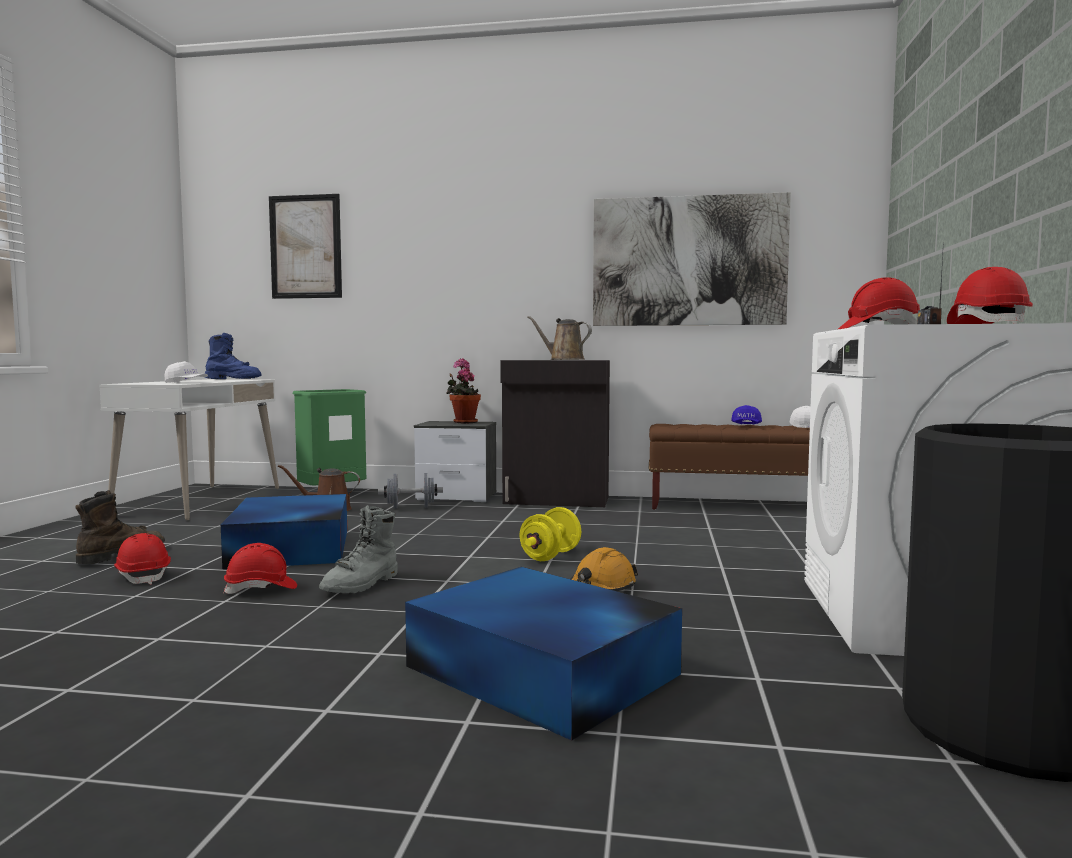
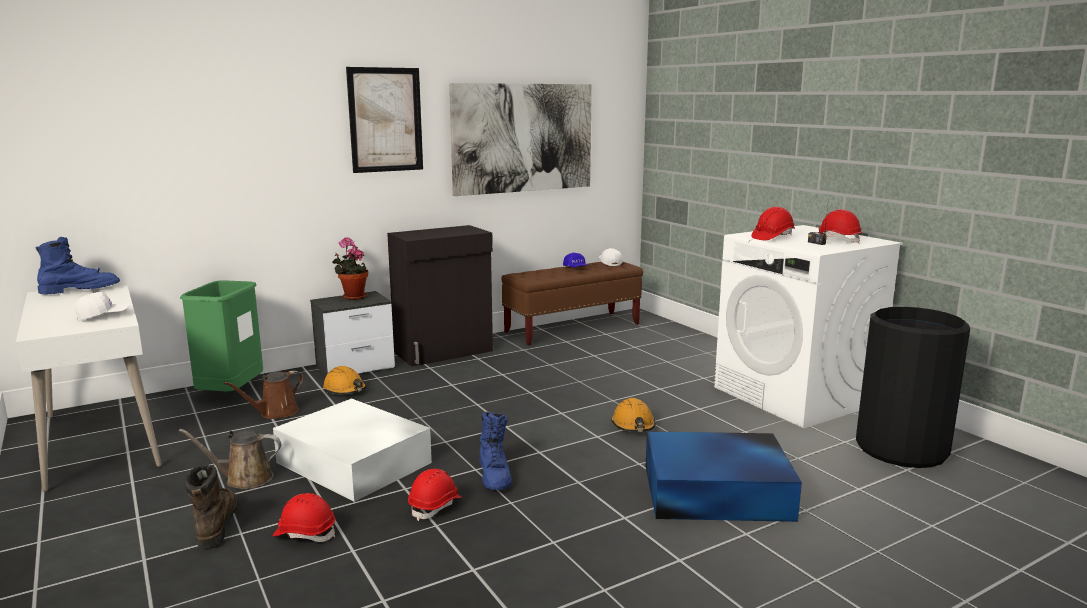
camera: 40 degrees left, 10 degrees up
(290, 548) = (354, 463): blue storage box -> white storage box
(305, 247) = (142, 124): picture -> picture (385, 120)
(362, 584) = (495, 475): grey boot -> blue boot
(411, 507) = (345, 390): grey dumbbell -> orange hard hat
(550, 555) = (554, 409): yellow dumbbell -> none
(564, 359) = (448, 232): brown watering can -> brown watering can (244, 479)

